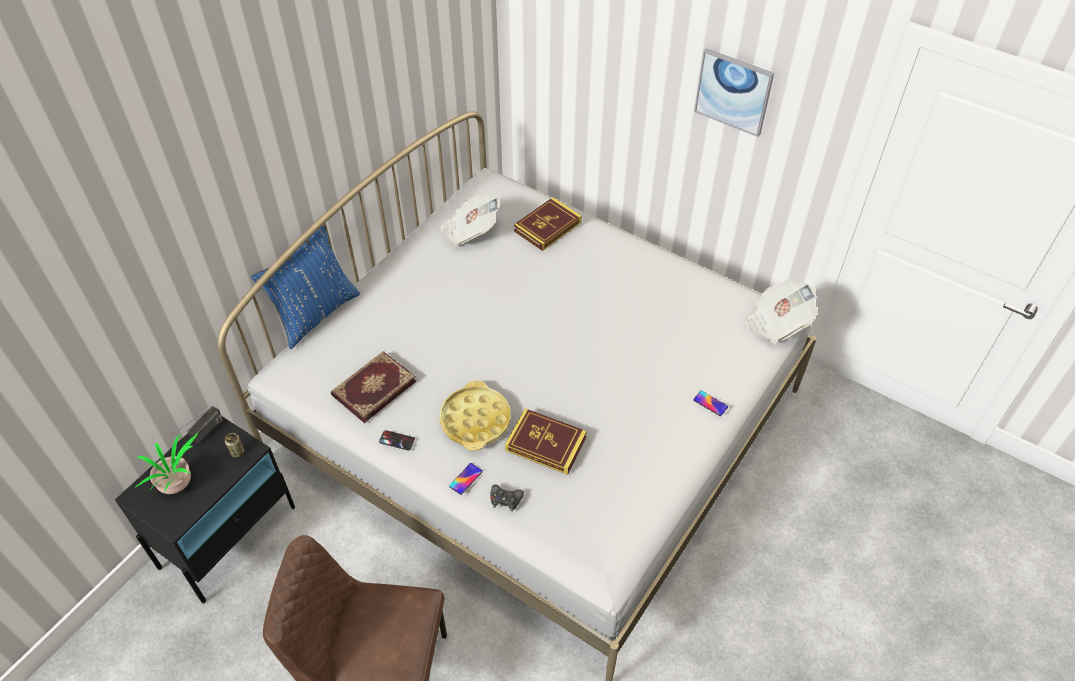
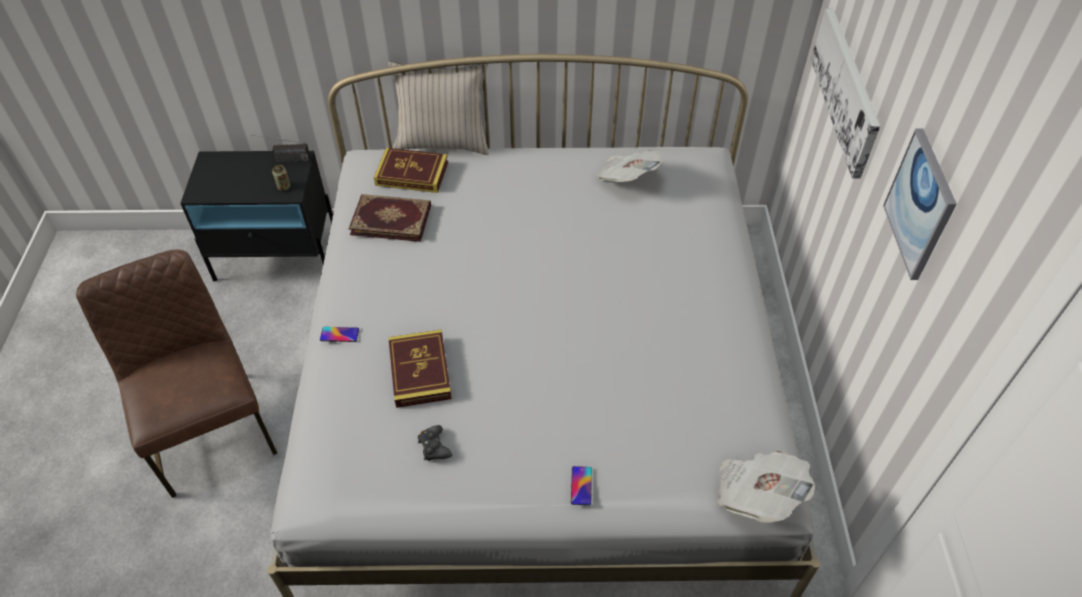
camera: 55 degrees right, 0 degrees up
(179, 486) = (231, 175): potted plant -> none
(315, 314) = (443, 142): blue pillow -> beige pillow
(397, 440) = (348, 266): phone -> none
(475, 420) = (408, 305): yellow tray -> none
(505, 499) = (336, 375): black game controller -> black game controller (434, 447)
(547, 227) = (690, 228): book -> book (412, 174)
(584, 64) = (846, 89): none -> picture

